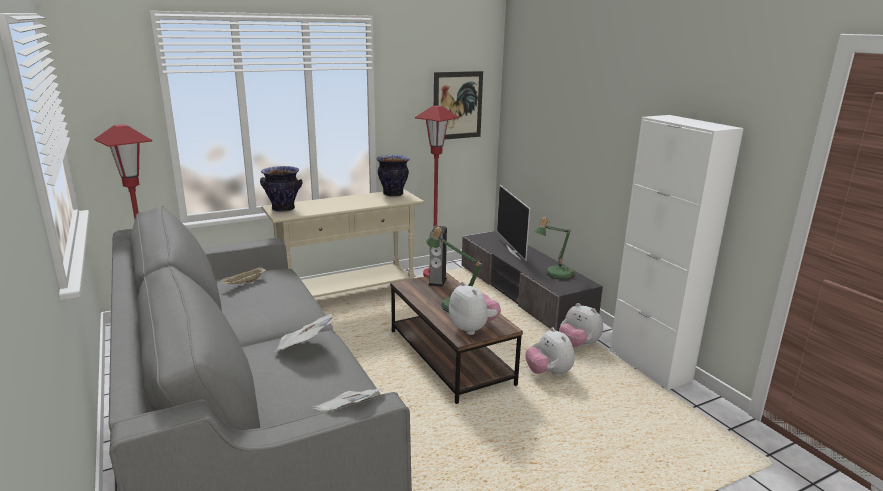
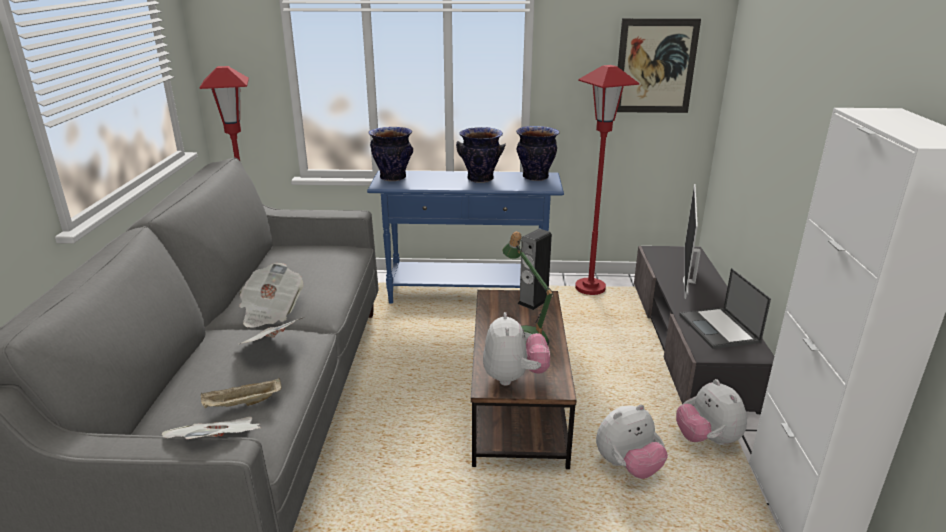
camera: 30 degrees right, 5 degrees up
(244, 283) = (300, 256): beige tray -> beige tray (242, 404)
(266, 326) = (271, 311): none -> newspaper
(348, 297) = (467, 294): beige console table -> blue console table
(354, 201) = (480, 179): none -> vase
(548, 373) = (628, 466): plush toy -> plush toy turned 120 degrees counterclockwise
(555, 275) = (719, 329): table lamp -> laptop

